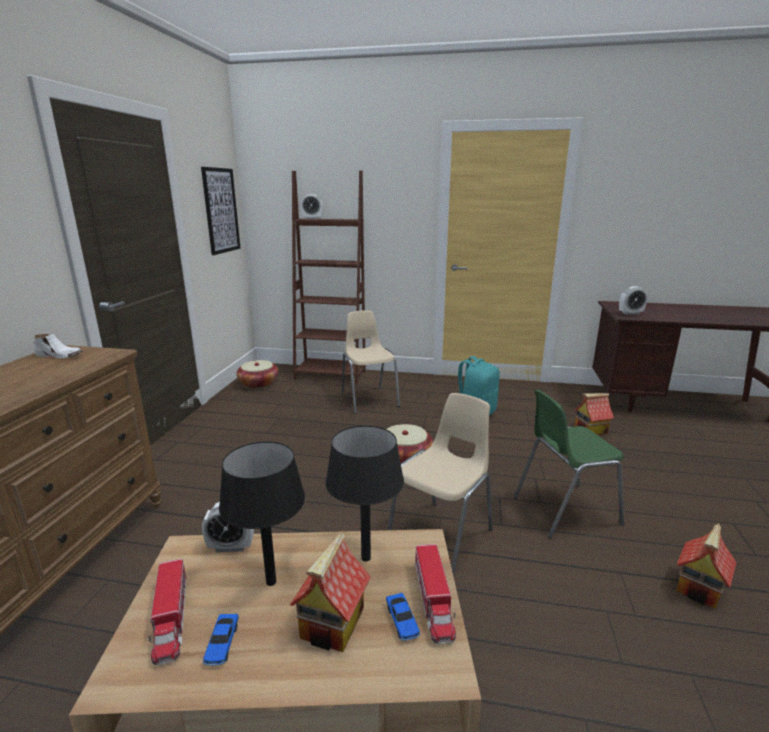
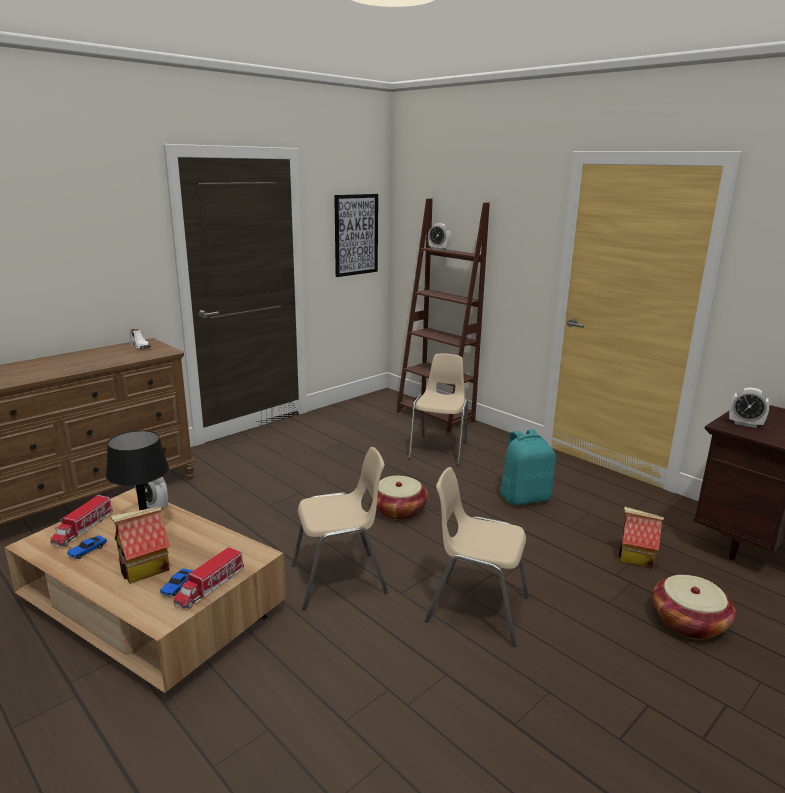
camera: 35 degrees right, 0 degrees up
(258, 383) = (363, 408): basket -> basket (688, 622)
(366, 558) = (211, 546): black table lamp -> none
(564, 510) = (476, 609): green chair -> beige chair
(700, 589) = (501, 724): toy house -> none

